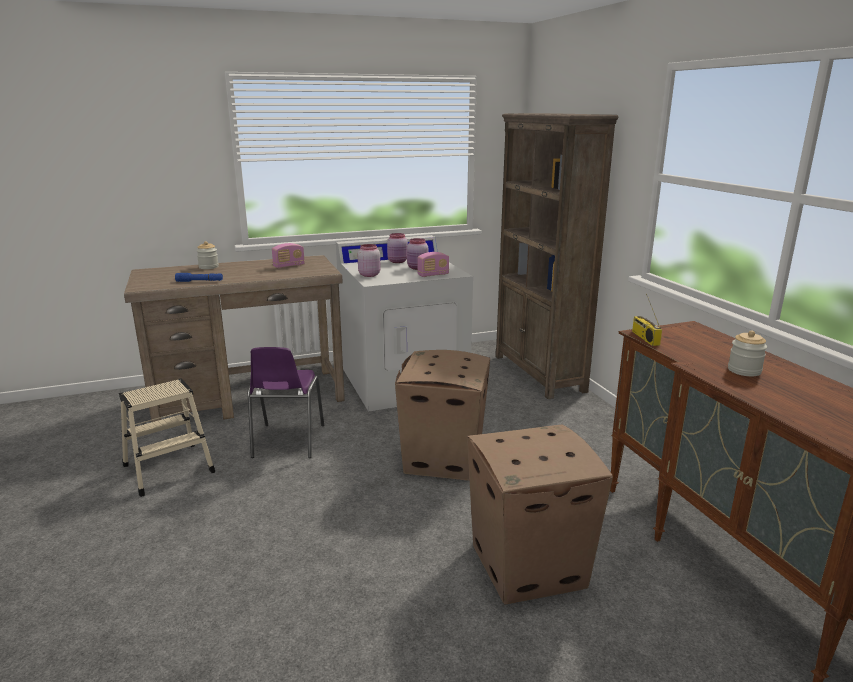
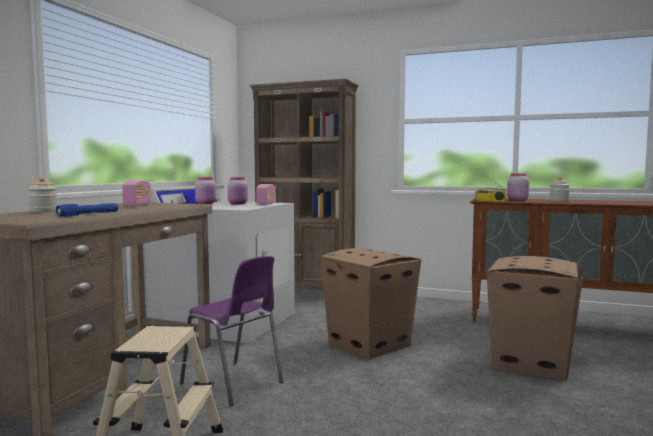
camera: 50 degrees left, 15 degrees down
(368, 275) = (219, 207): pink jar -> pink jar (517, 200)

